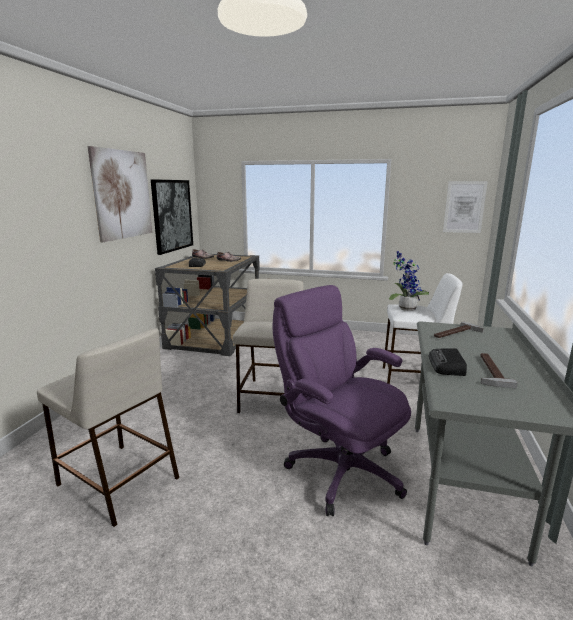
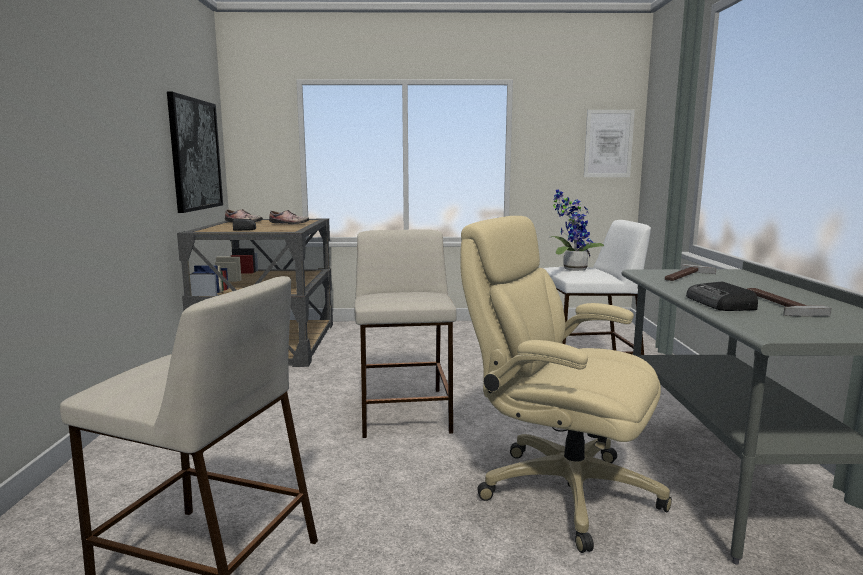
camera: 15 degrees left, 5 degrees down
(122, 194) = (130, 106): picture -> none
(339, 468) = (557, 488): purple office chair -> beige office chair

